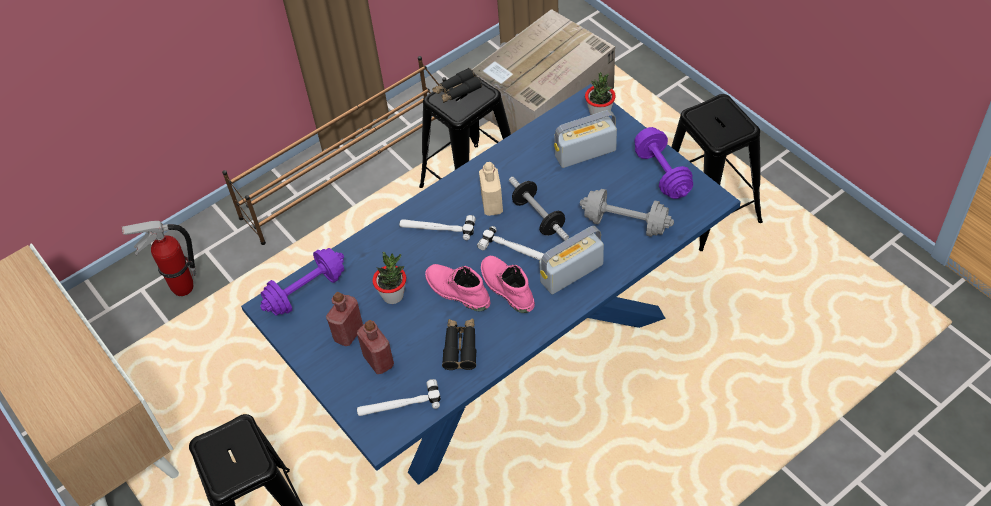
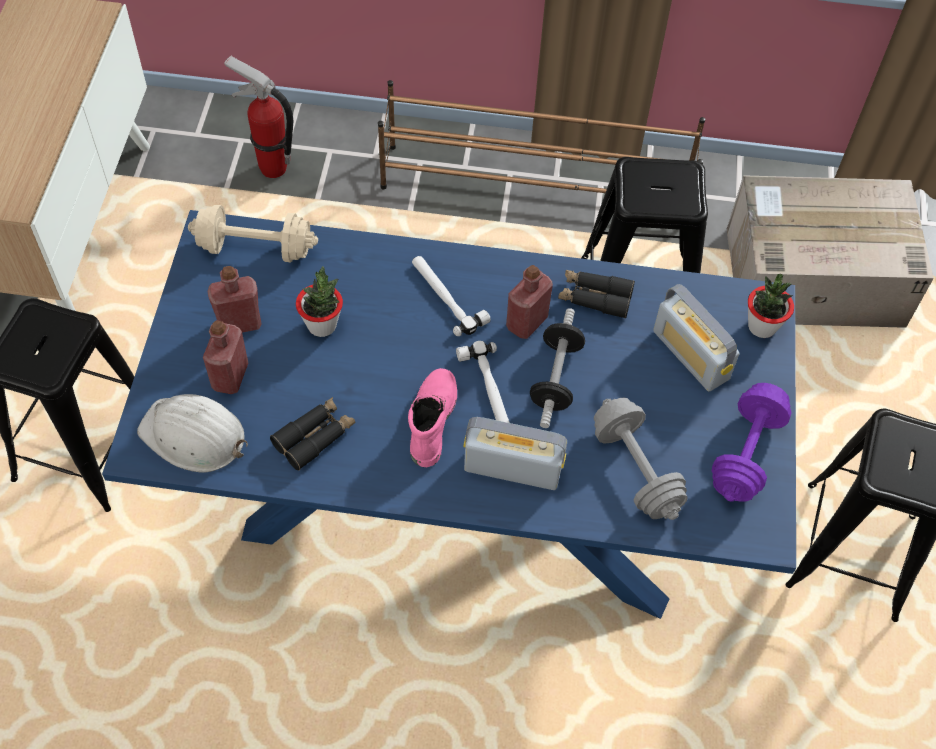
camera: 40 degrees right, 5 degrees up
(306, 292) = (255, 248): purple dumbbell -> beige dumbbell
(399, 404) = (194, 436): hammer -> white hard hat
(456, 292) = (381, 378): pink boot -> none
(457, 91) = (664, 177): black binoculars -> black binoculars (595, 298)
(492, 205) = (526, 322): beige bottle -> red bottle
(585, 153) = (691, 355): radio -> radio turned 150 degrees counterclockwise

